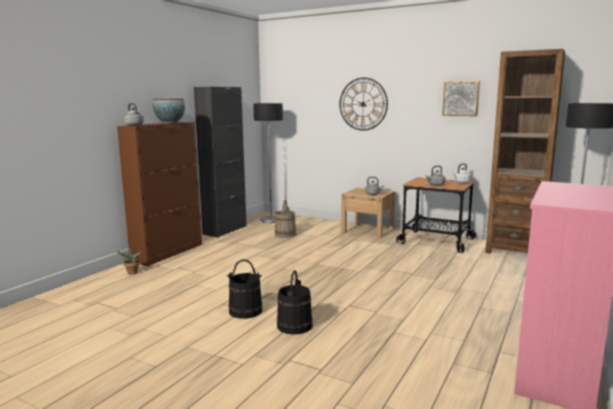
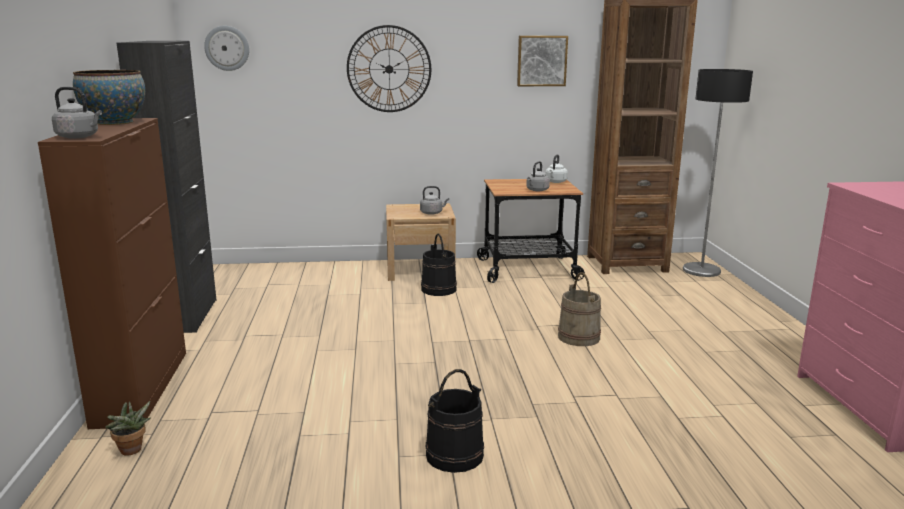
camera: 35 degrees left, 5 degrees up
(271, 220) = (242, 279): floor lamp -> none
(281, 92) = (227, 48): none -> wall clock
(285, 234) = (307, 301): beige bucket -> beige bucket (579, 337)
(294, 325) = (556, 454): black bucket -> black bucket (438, 289)

